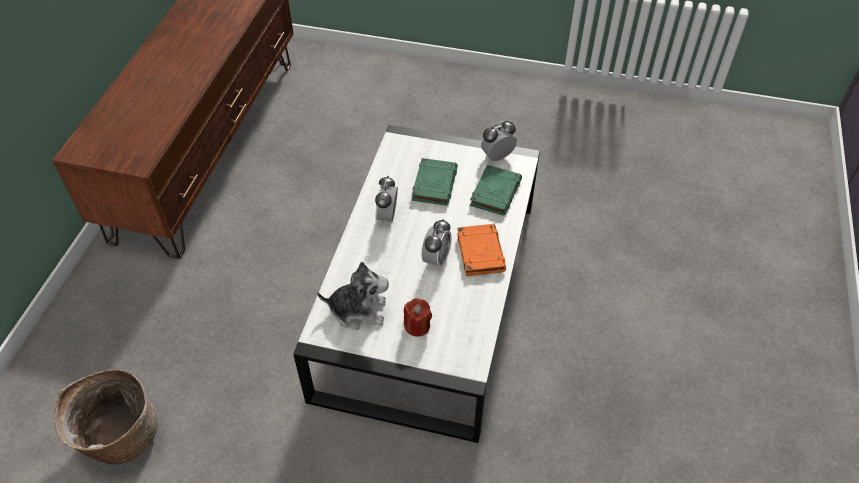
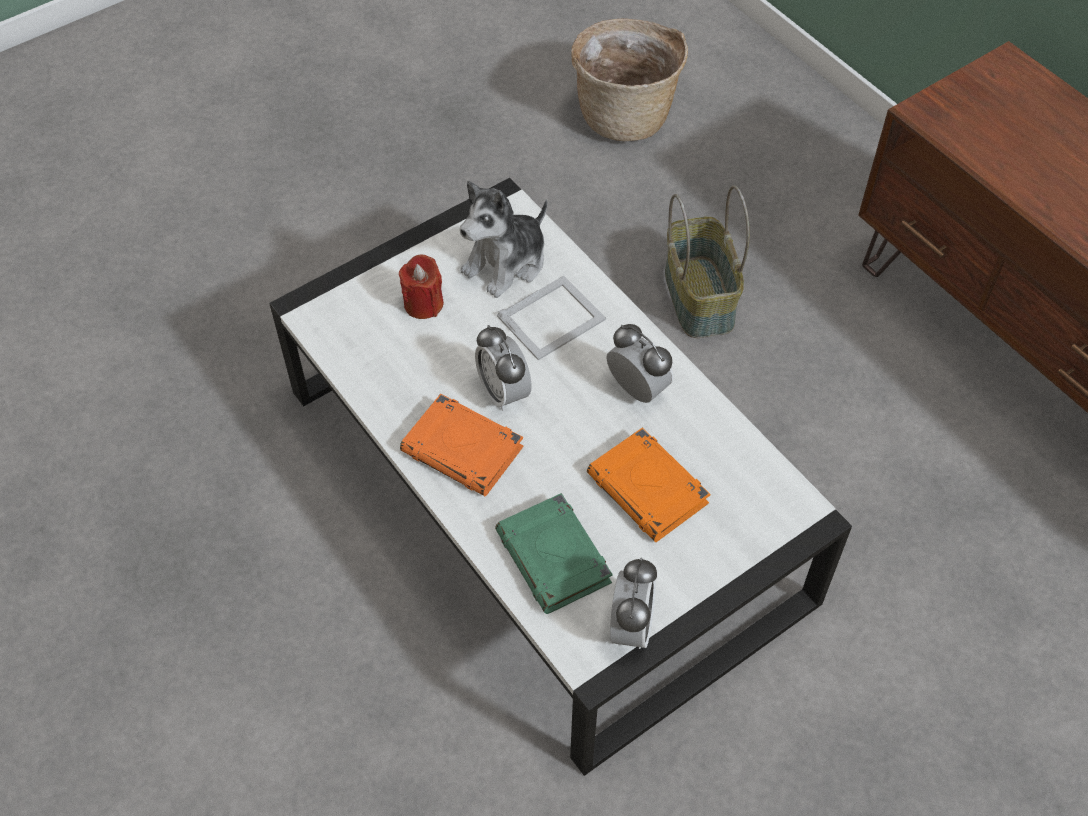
camera: 130 degrees right, 5 degrees up
(255, 308) = (700, 298): none -> basket
(375, 270) = (552, 317): none -> picture frame
(434, 184) = (649, 490): green book -> orange book

